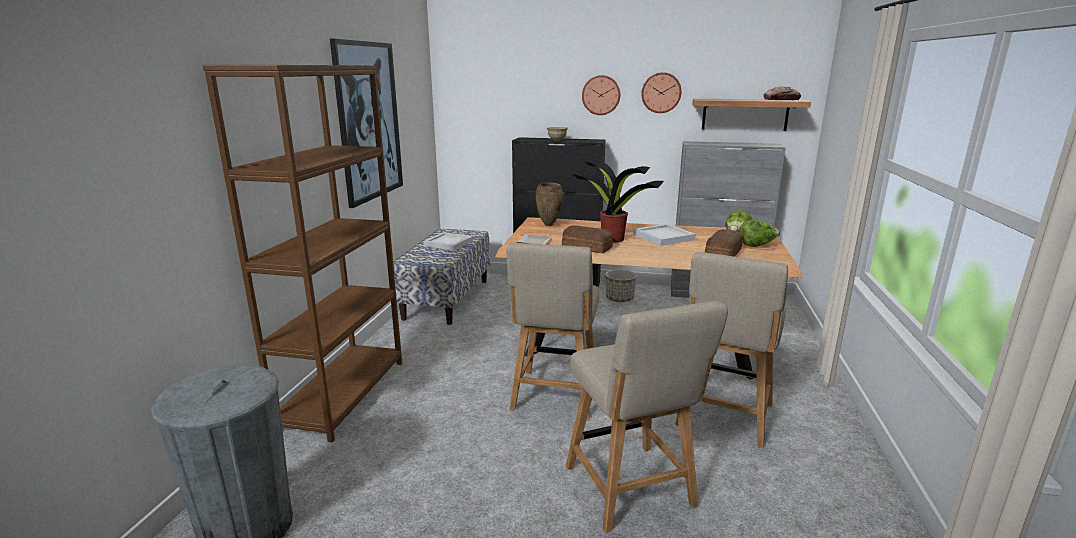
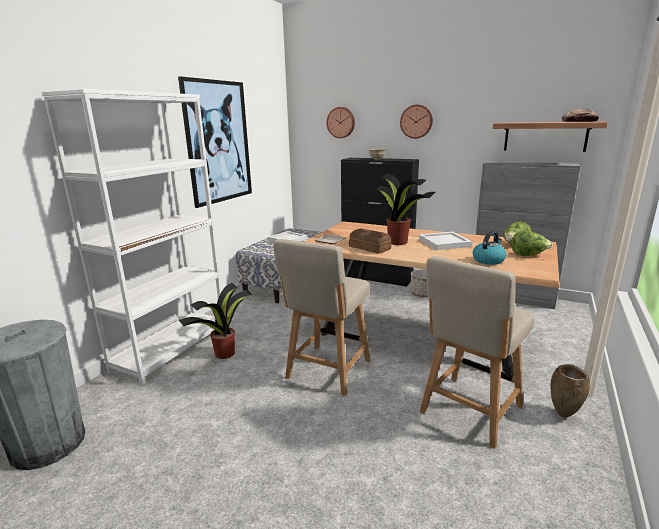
camera: 15 degrees right, 0 degrees up
(344, 394) = (172, 349): brown bookcase -> white bookcase
(419, 390) = (226, 353): none -> potted plant
(549, 225) = (354, 228): brown vase -> brown vase (564, 415)
(631, 490) = (350, 468): beige chair -> none
(661, 92) = (468, 118): wall clock -> wall clock (341, 122)
(722, 253) = (488, 260): bread -> kettle

